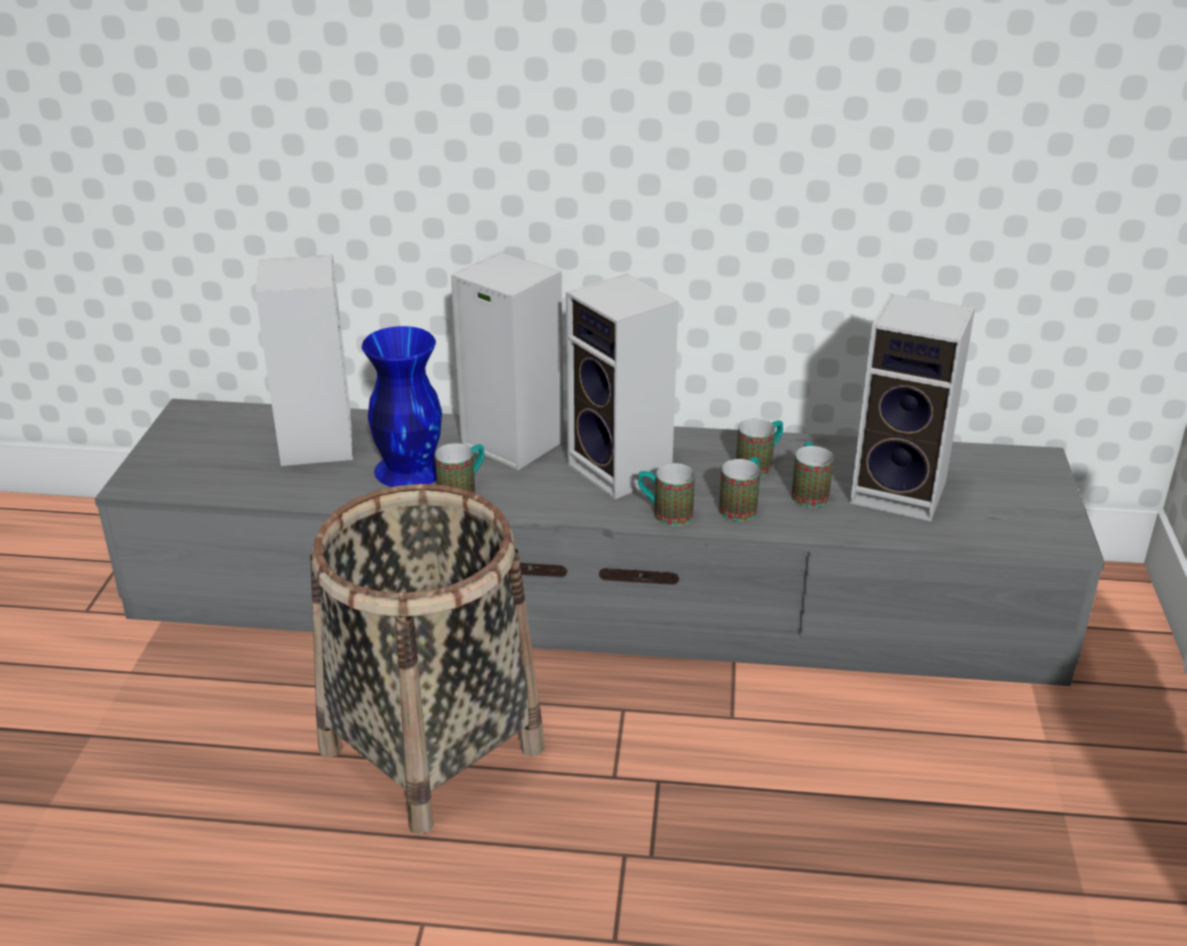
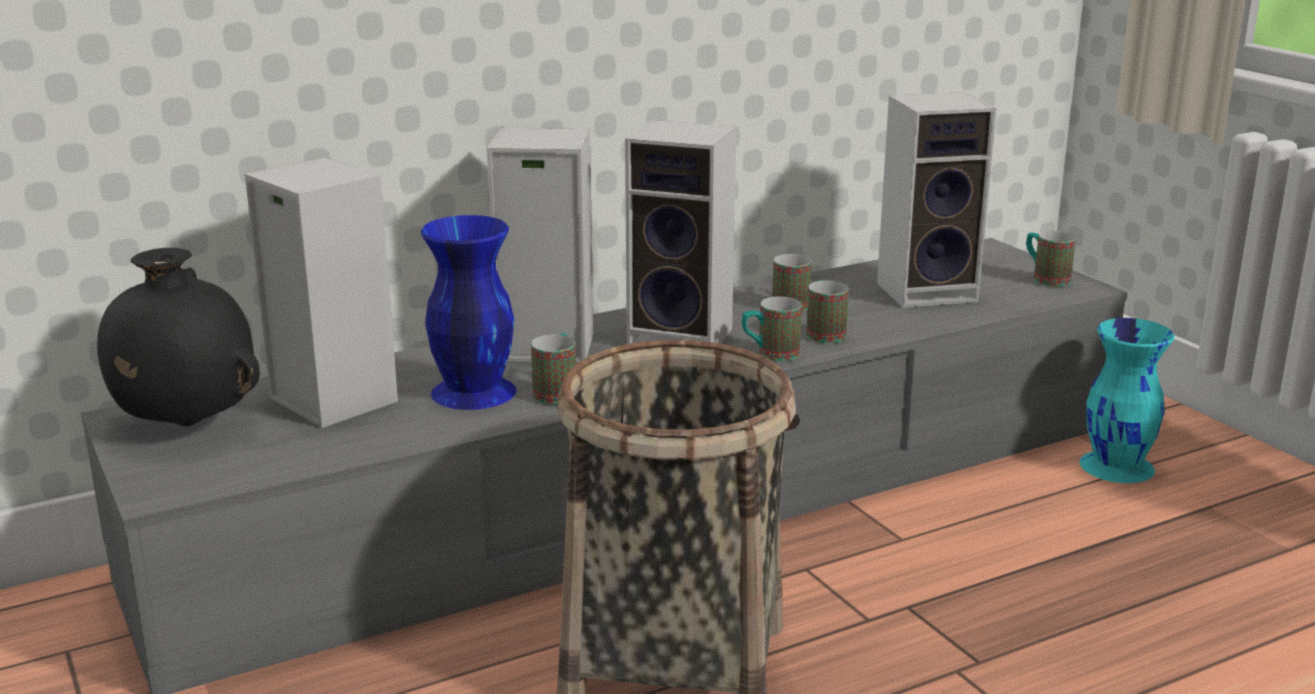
camera: 35 degrees left, 10 degrees down
(211, 432) = (185, 425): none -> black vase
(808, 492) = (860, 309): mug -> mug (1045, 278)
(1028, 731) = (1118, 466): none -> turquoise vase

